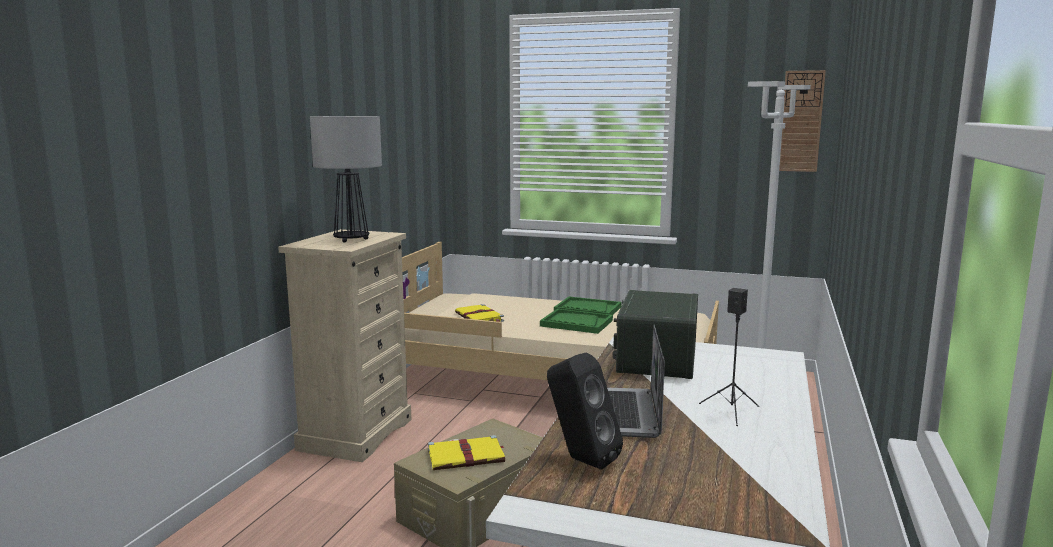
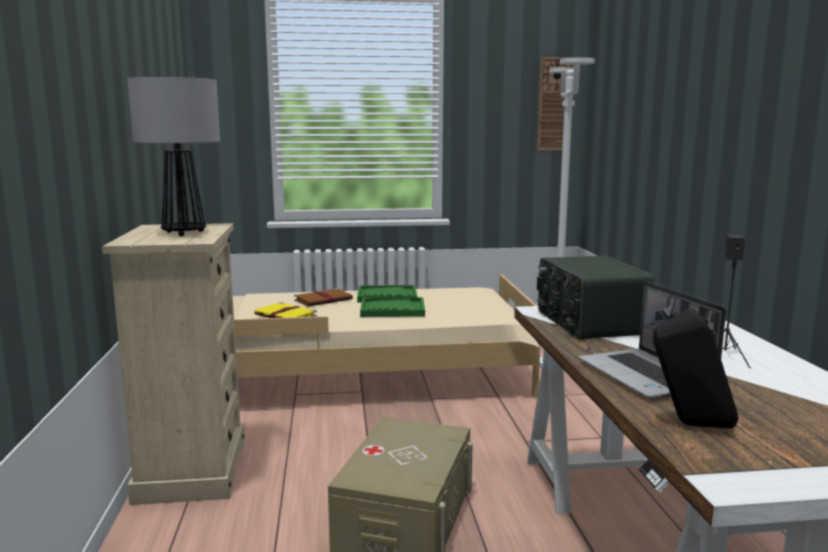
camera: 25 degrees left, 0 degrees up
(467, 456) = (401, 461): yellow book -> none
(527, 307) = (324, 300): none -> brown book

